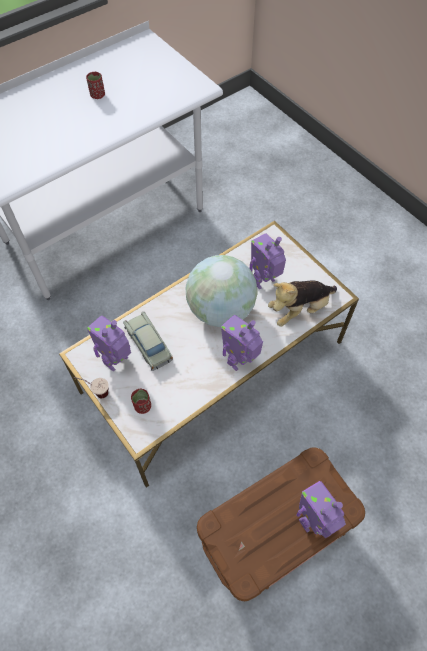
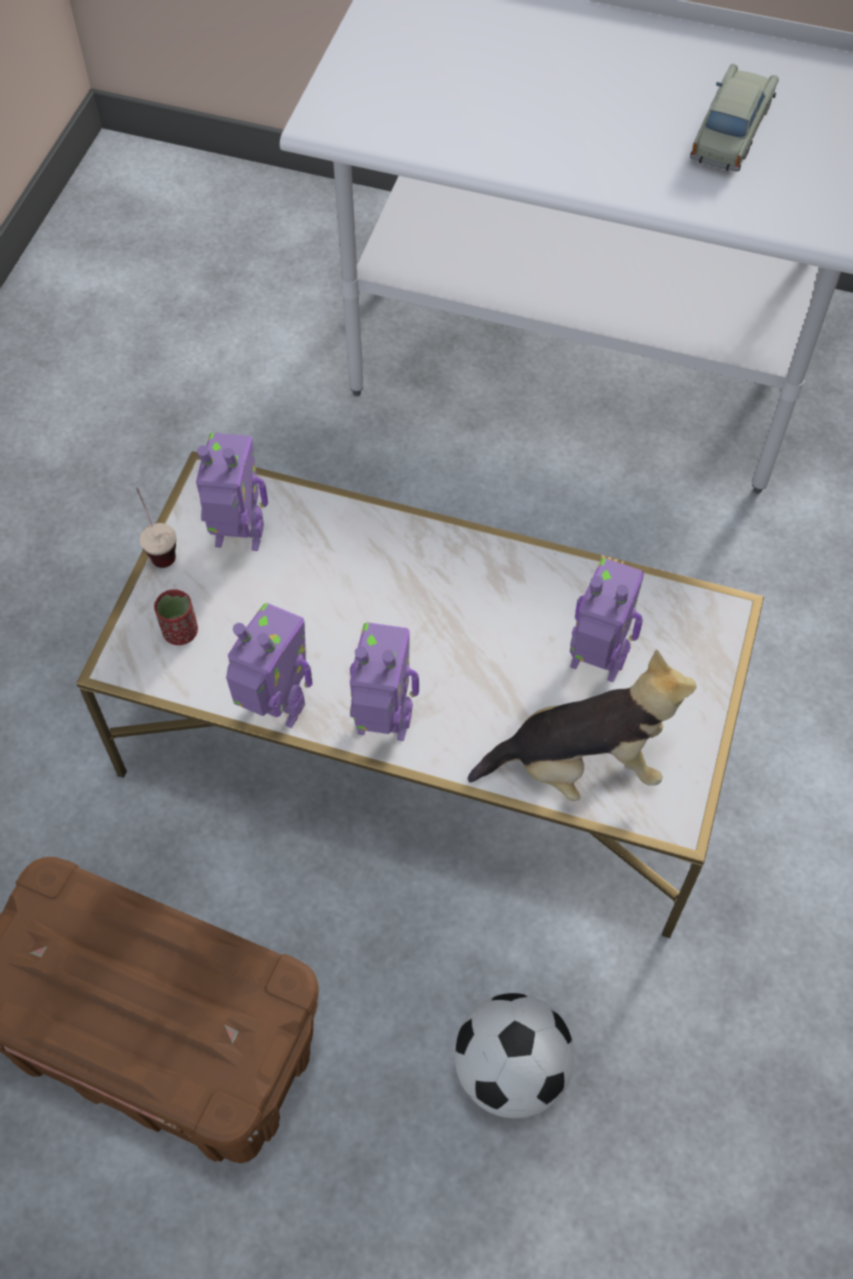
camera: 55 degrees right, 0 degrees up
(97, 95) = (675, 109): red cup -> none
(148, 344) = (306, 564): beige toy car -> beige toy car (730, 131)
(220, 310) = (467, 631): globe -> none
(299, 309) = (581, 764): plush toy -> plush toy turned 150 degrees clockwise
(313, 521) = (157, 1050): toy robot -> toy robot (276, 710)
(357, 419) = (511, 1070): none -> football

